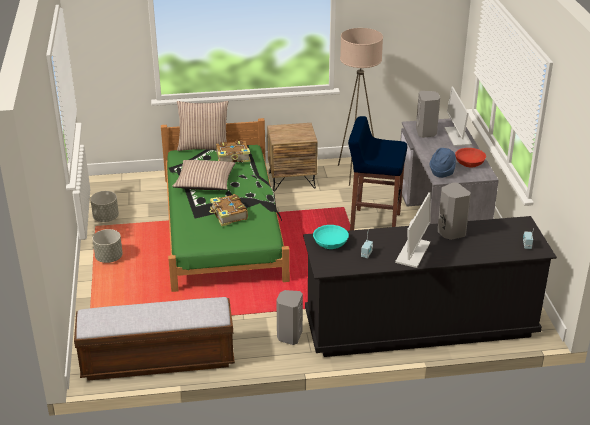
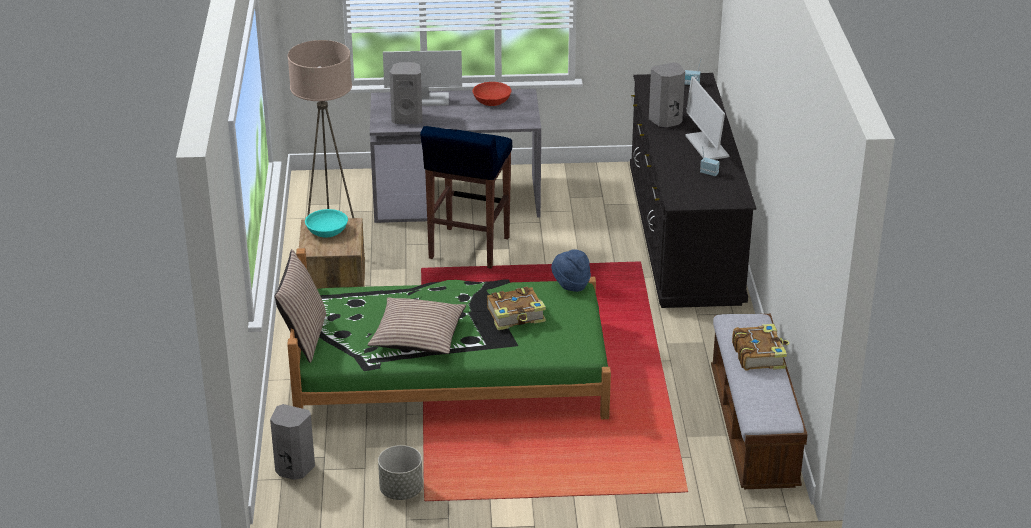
camera: 85 degrees left, 0 degrees up
(109, 258) = (517, 482): grey planter -> none
(233, 157) = (353, 307): book -> book (759, 355)
(289, 336) = (703, 327): grey speaker -> grey speaker (293, 469)
(330, 242) = (685, 193): turquoise bowl -> turquoise bowl (327, 230)
(413, 253) = (706, 146): monitor -> monitor turned 135 degrees counterclockwise
(442, 172) = (513, 119): blue hat -> blue hat (570, 284)

